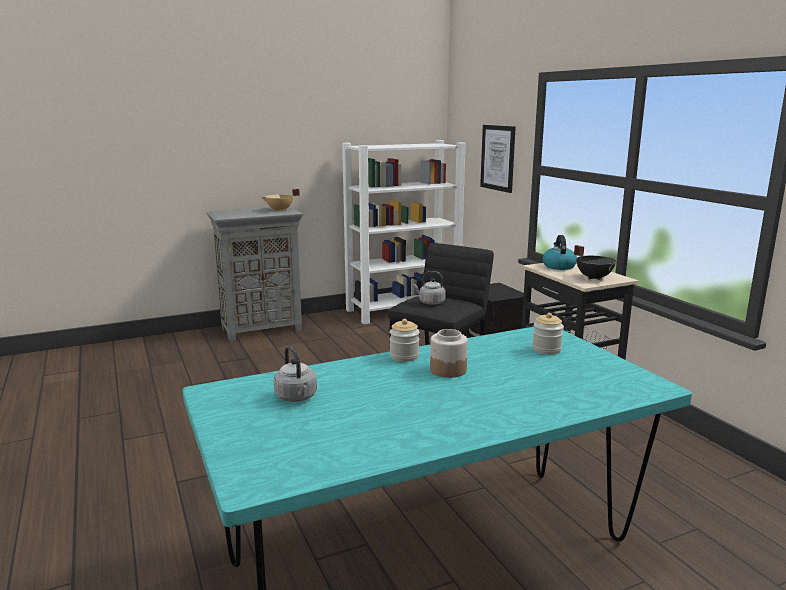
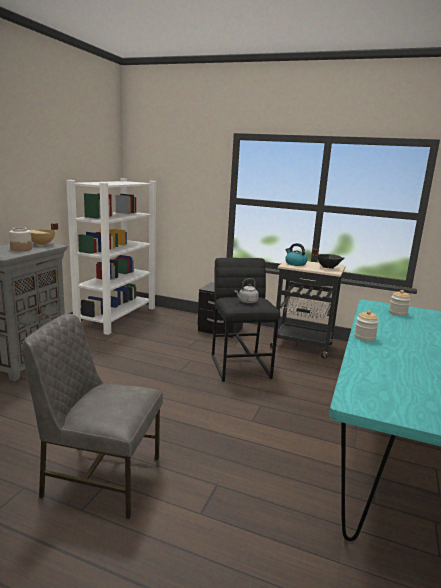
camera: 45 degrees left, 0 degrees up
(165, 426) = (100, 477): none -> grey chair
(297, 397) = (400, 383): grey kettle -> none
(448, 370) = (400, 338): jar -> jar (21, 249)
(498, 158) = (190, 192): picture -> none

